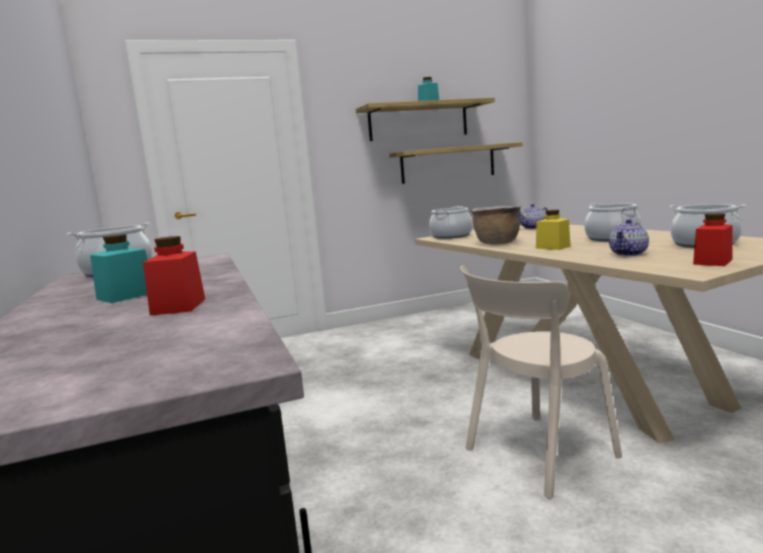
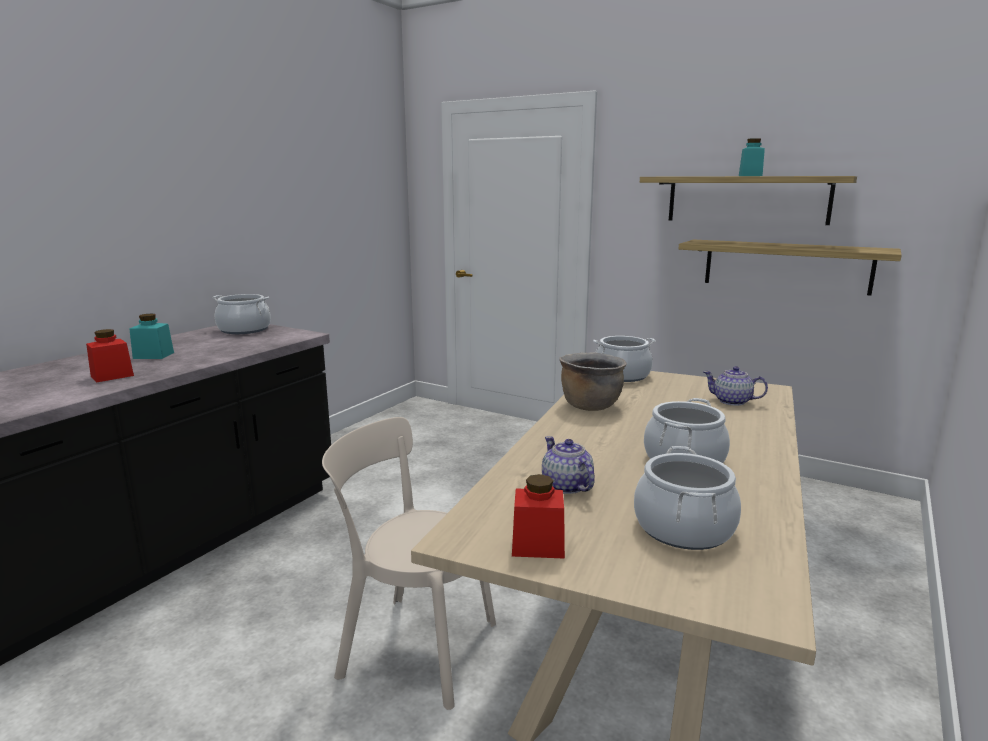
camera: 50 degrees right, 5 degrees up
(553, 247) = (584, 438): yellow jar -> none
(629, 254) = (566, 486): teapot -> teapot turned 60 degrees clockwise

